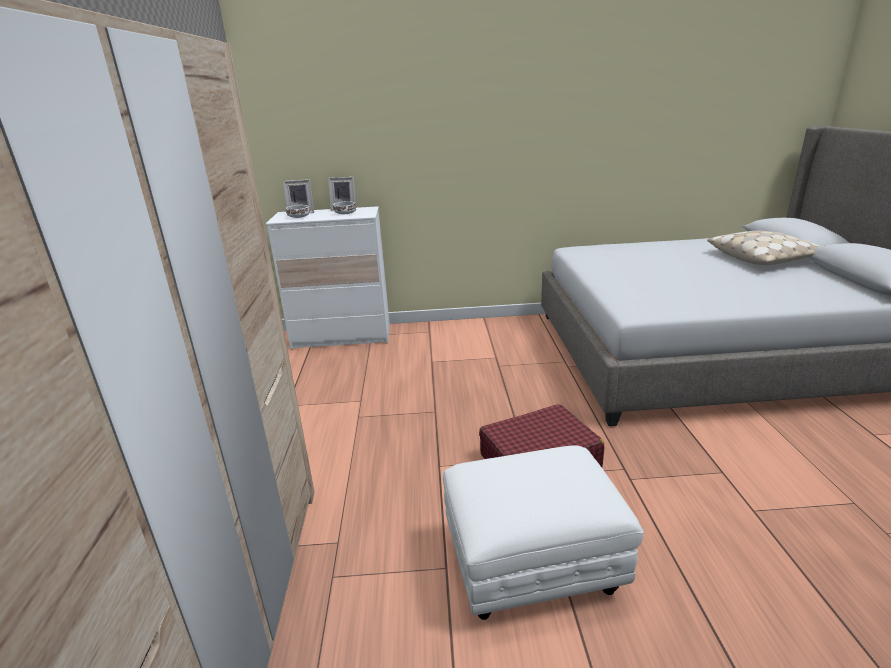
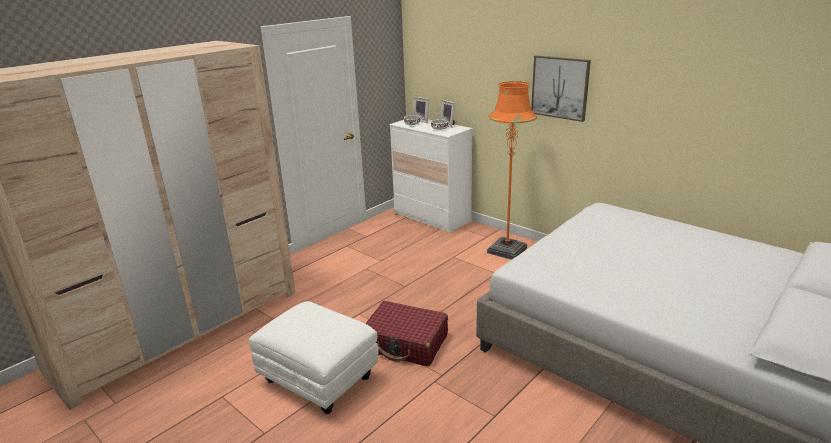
camera: 45 degrees right, 0 degrees up
(469, 335) = (507, 250): none -> orange floor lamp
(492, 133) = (560, 87): none -> picture
(764, 258) = (754, 281): beige pillow -> none

